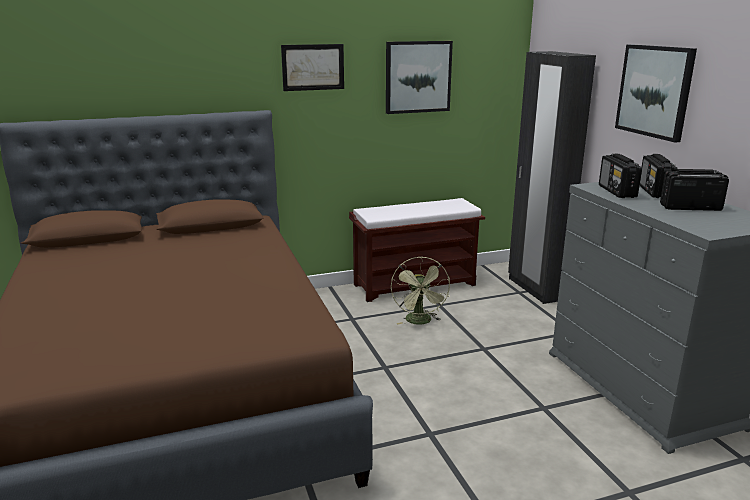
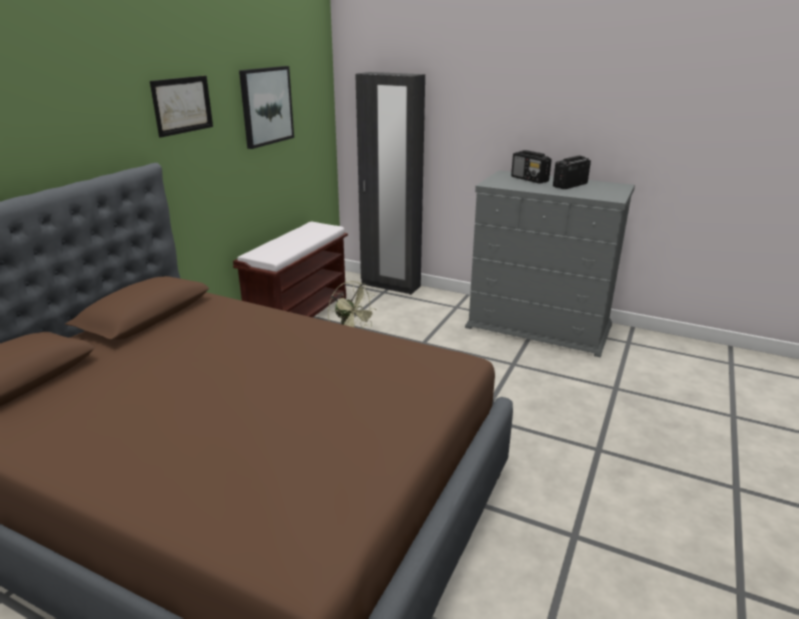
camera: 45 degrees left, 5 degrees up
(617, 192) = (512, 184): radio -> none
(655, 91) = (493, 101): picture -> none

